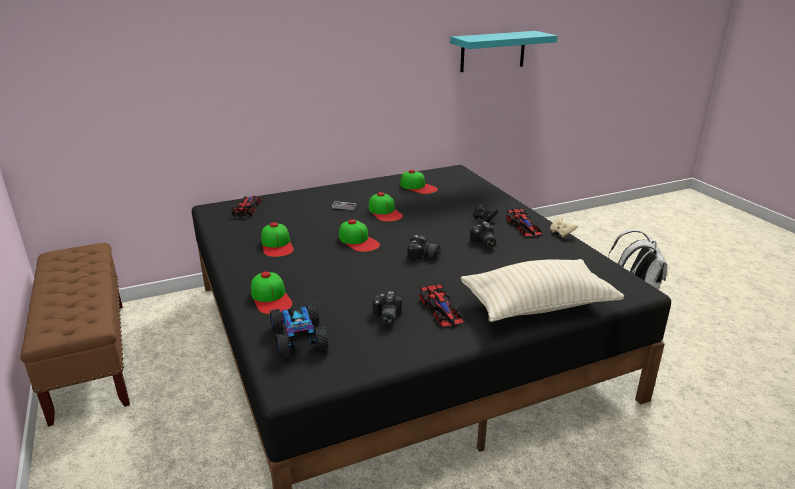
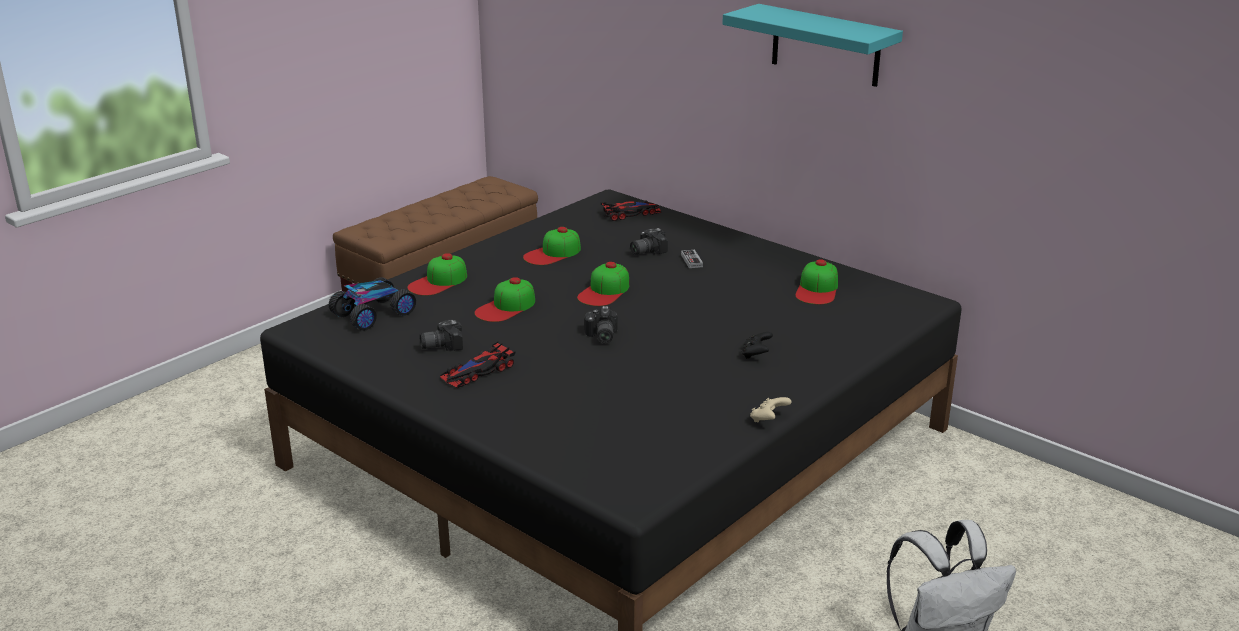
camera: 65 degrees right, 0 degrees up
(385, 212) = (704, 287): cap -> cap (506, 307)
(483, 243) = (676, 367): camera -> camera (645, 251)
(493, 51) = (1054, 126): turquoise shelf -> turquoise shelf (825, 45)
(523, 226) = (761, 387): toy car -> none
(538, 306) = (531, 428): beige pillow -> none

